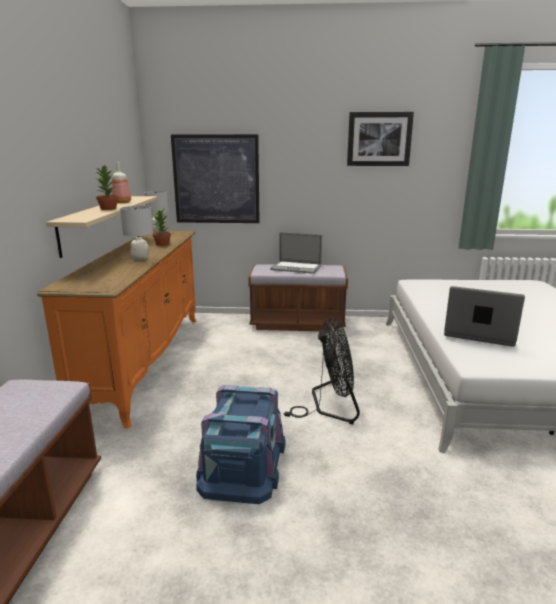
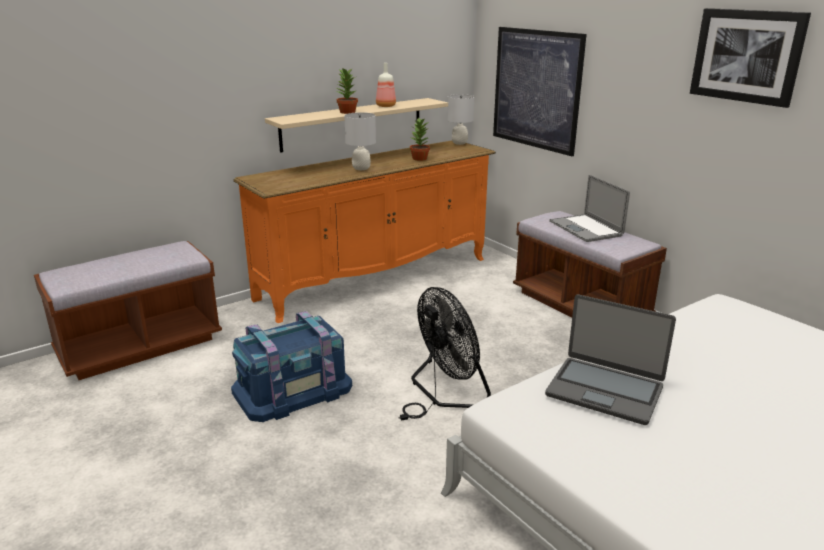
camera: 50 degrees right, 5 degrees up
(327, 403) = (438, 391): black fan -> black fan turned 75 degrees counterclockwise
(479, 333) = (604, 390): laptop -> laptop turned 135 degrees clockwise

